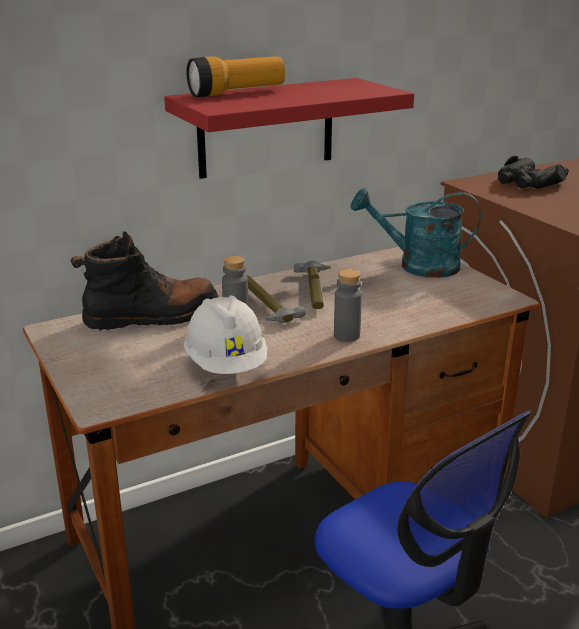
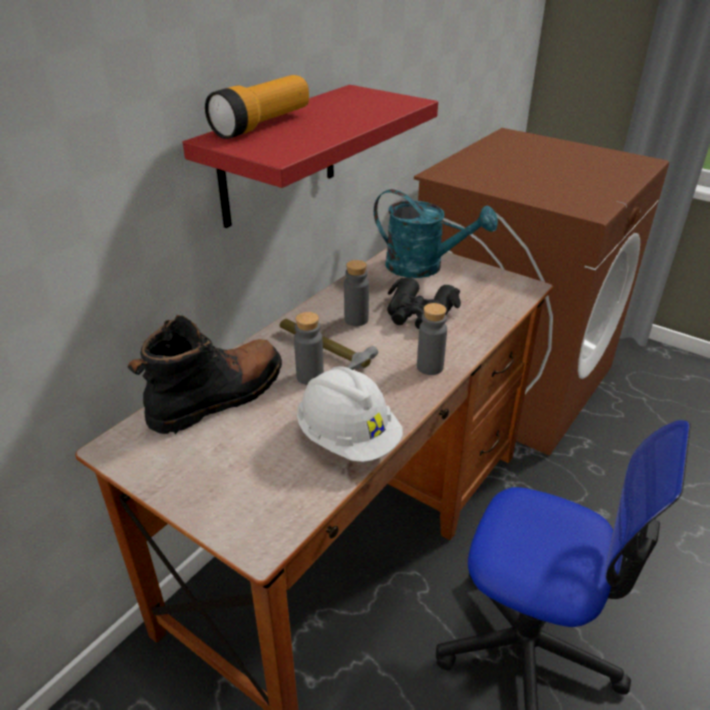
camera: 25 degrees left, 10 degrees up
(314, 291) = (356, 319): hammer -> grey bottle
(418, 266) = (424, 267): turquoise watering can -> turquoise watering can turned 135 degrees counterclockwise
(527, 183) = (488, 166): black binoculars -> black binoculars (419, 313)

